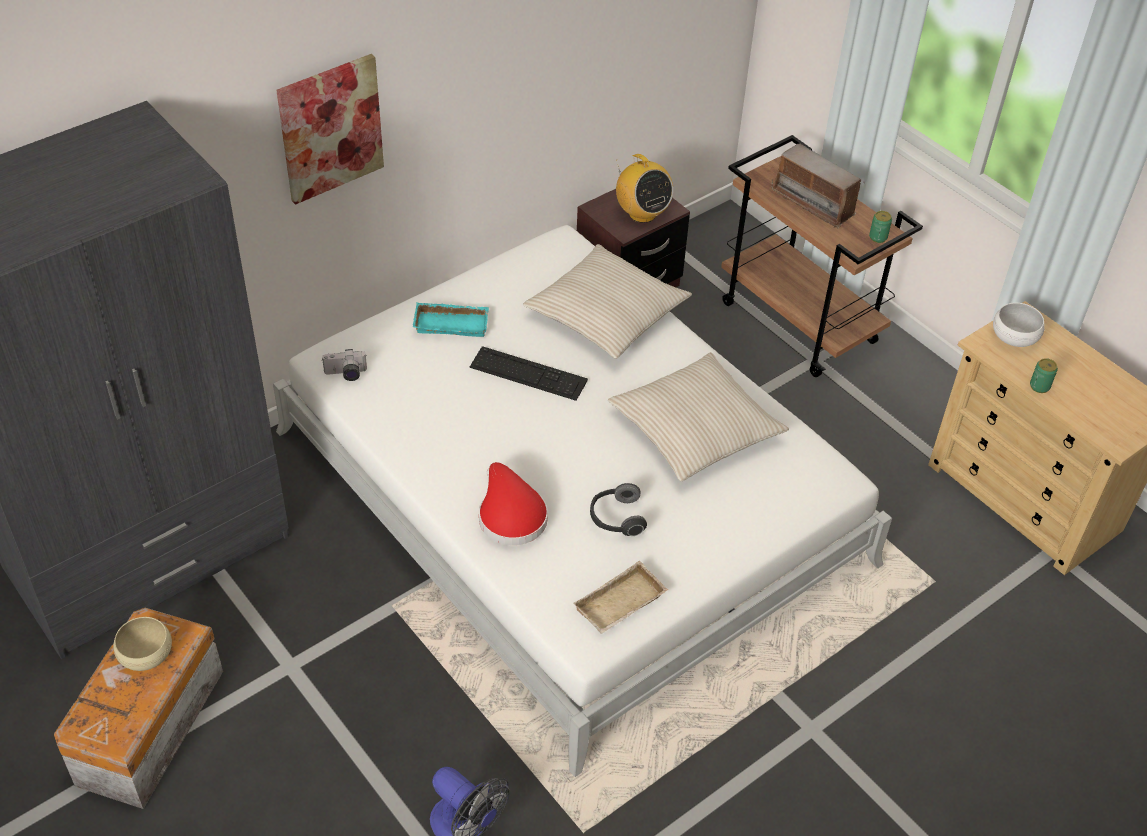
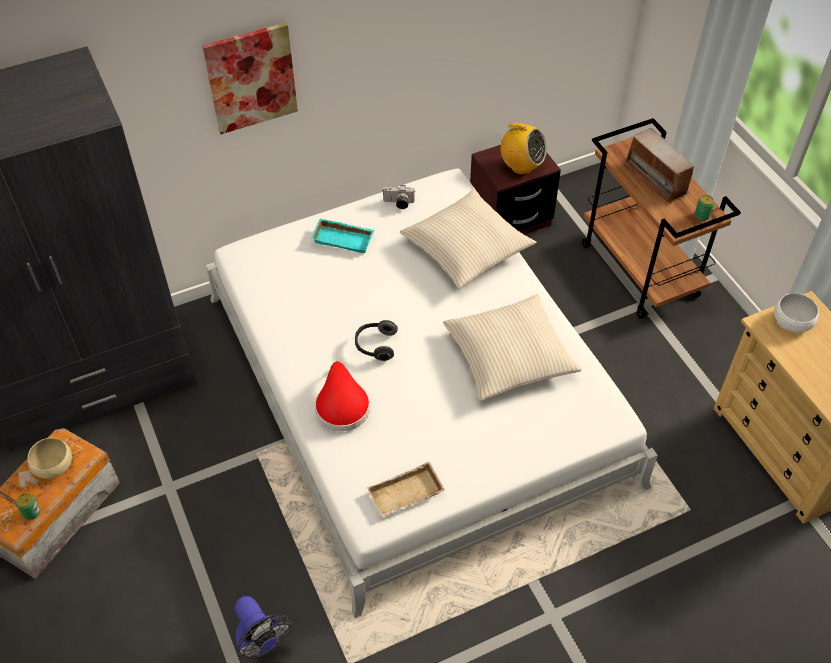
camera: 15 degrees right, 5 degrees up
(346, 374) = (252, 269): camera -> camera (398, 203)
(528, 374) = (390, 289): keyboard -> none
(616, 518) = (423, 422): headphones -> headphones (375, 345)
(642, 214) = (521, 167): radio -> radio turned 45 degrees counterclockwise
(1039, 386) = (800, 369): can -> can (32, 513)

